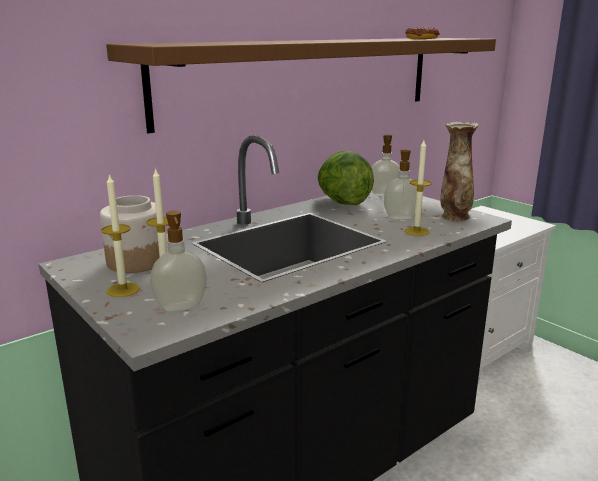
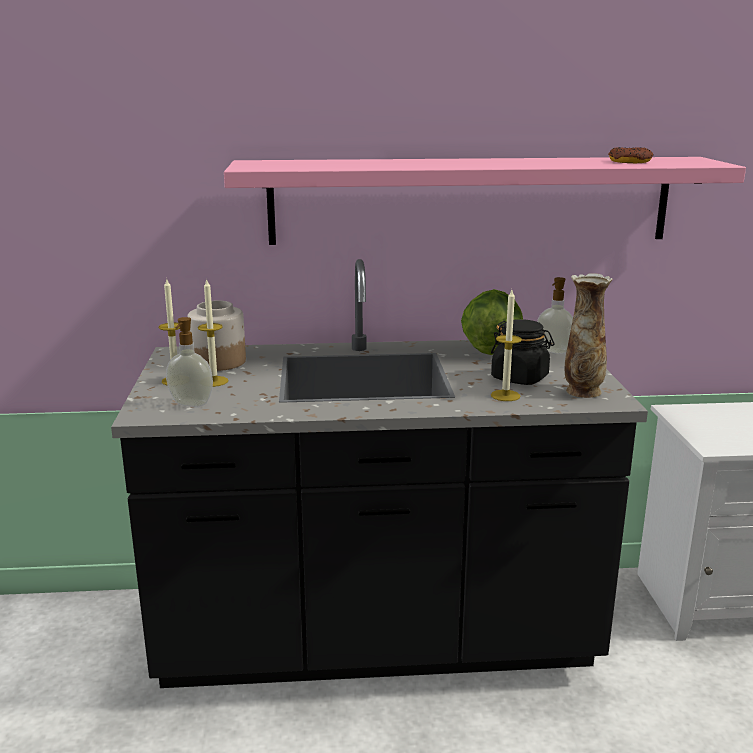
camera: 35 degrees right, 0 degrees up
(306, 78) = (470, 200): brown shelf -> pink shelf
(401, 217) = (520, 378): soap dispenser -> black jar

